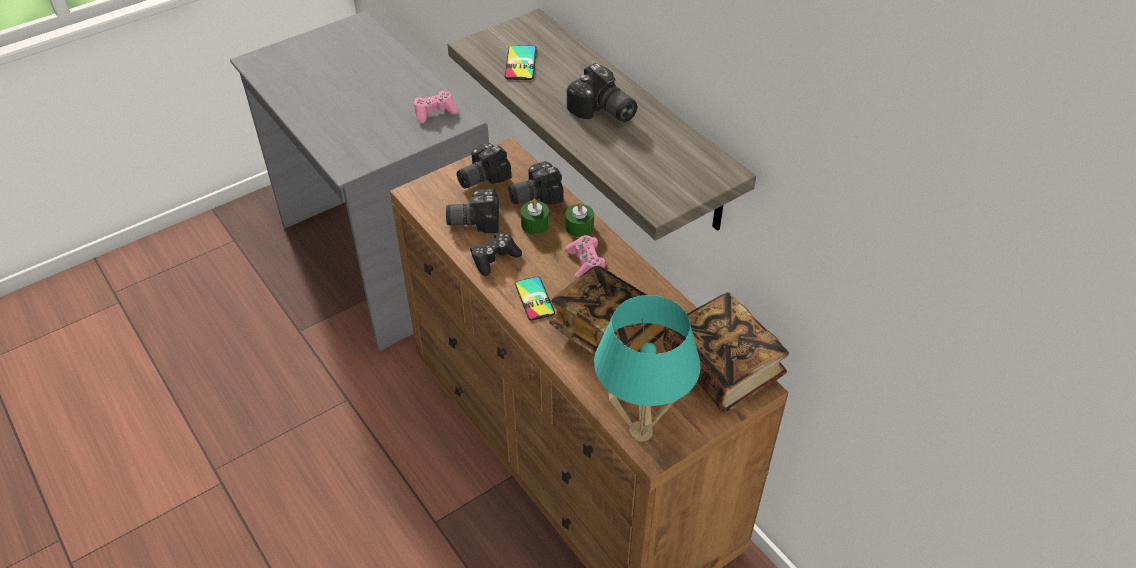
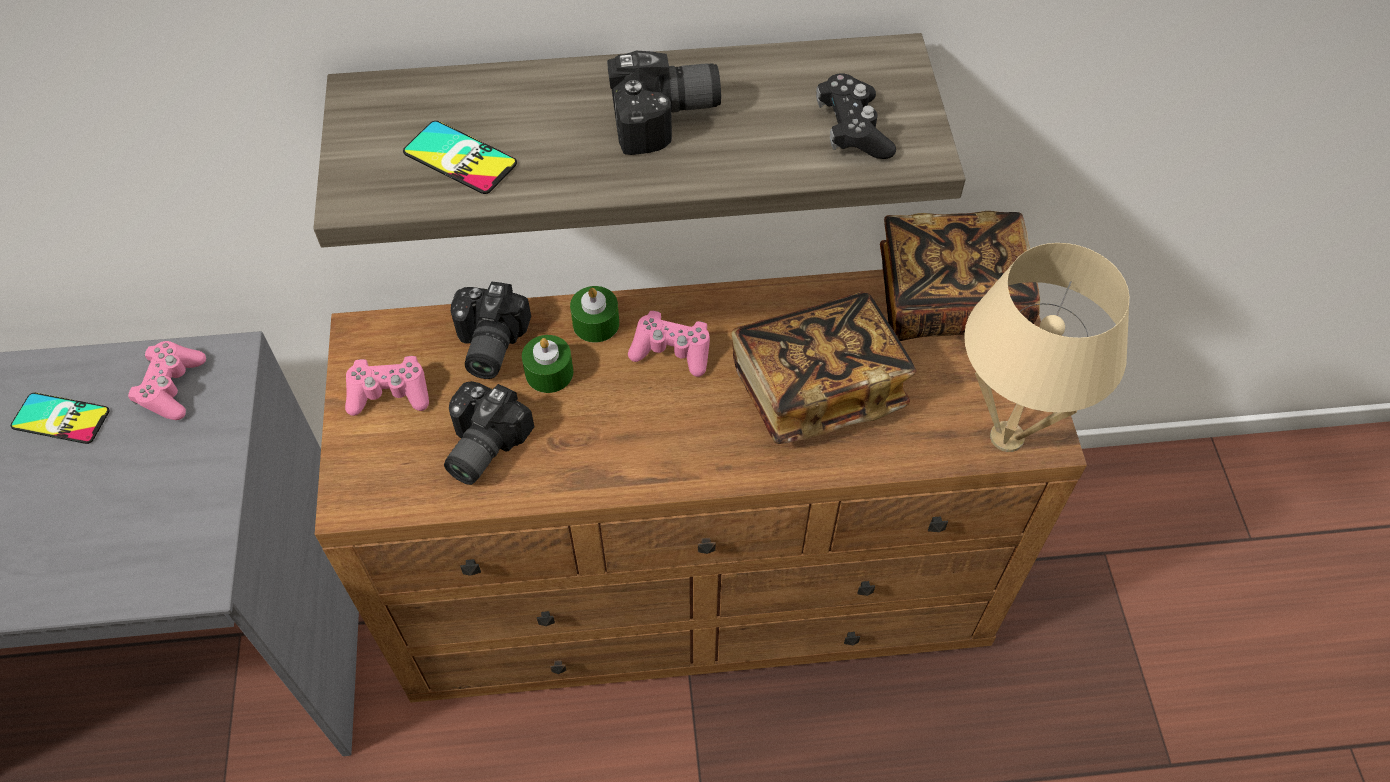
camera: 60 degrees left, 10 degrees up
(480, 176) = (389, 393): camera -> pink game controller
(494, 258) = (582, 456): black game controller -> black game controller (853, 129)
(534, 298) = (698, 444): phone -> phone (61, 418)
(640, 431) = (1006, 437): turquoise table lamp -> beige table lamp

